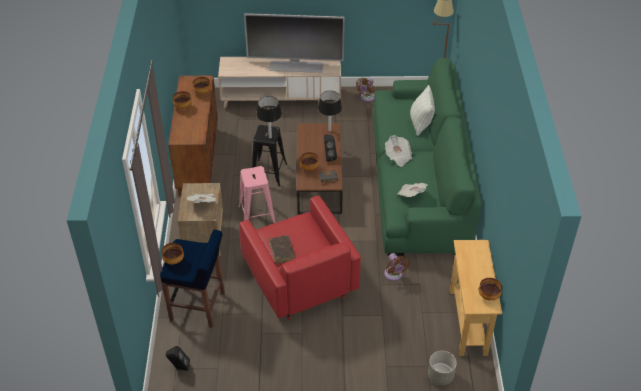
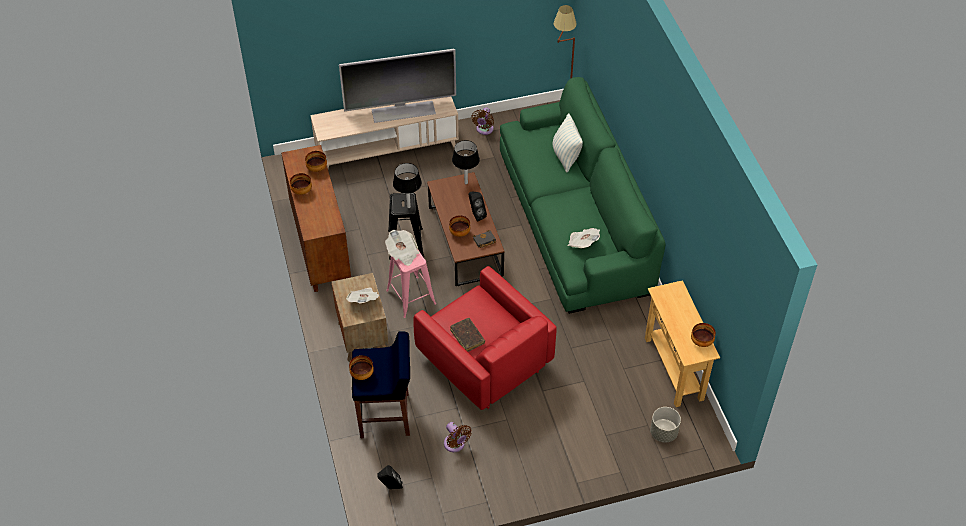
camera: 15 degrees left, 5 degrees up
(394, 275) = (582, 334): brown fan -> brown fan (455, 445)
(398, 156) = (554, 201): newspaper -> newspaper (402, 253)

